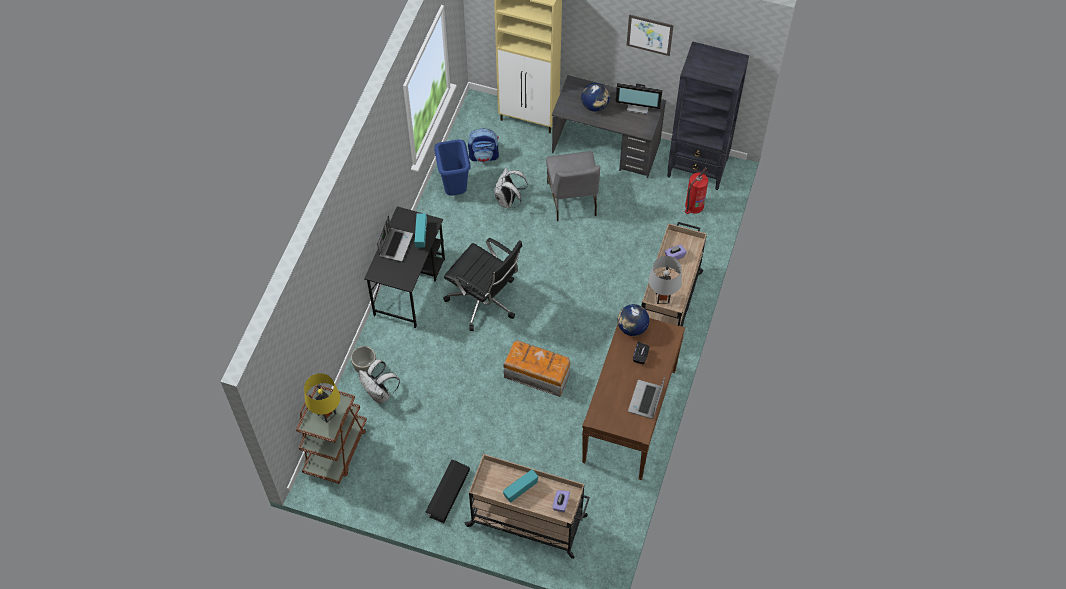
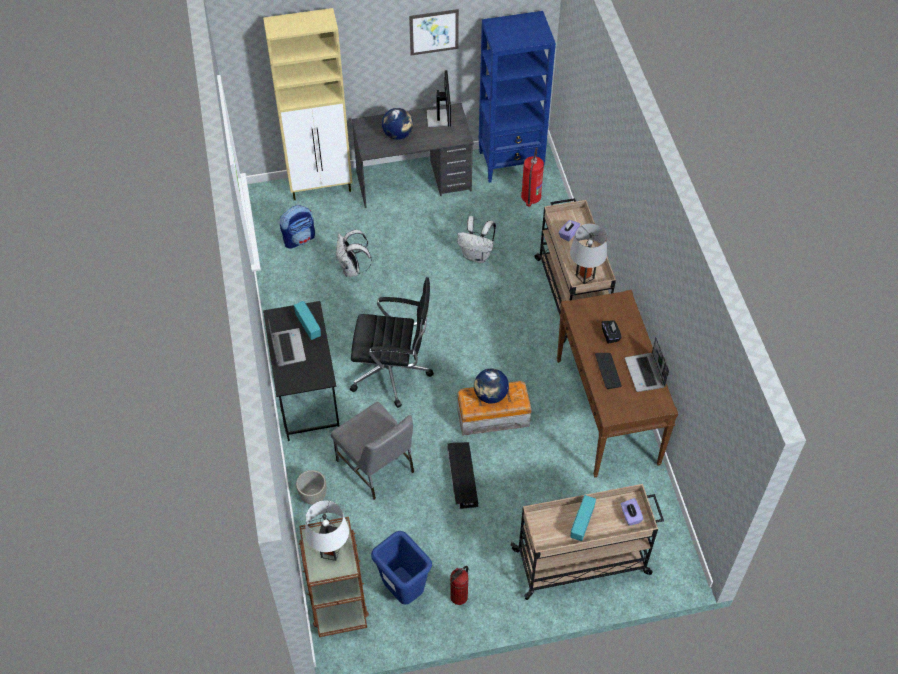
camera: 30 degrees left, 5 degrees down
(327, 414) = (330, 551): yellow table lamp -> white table lamp
(380, 394) = (346, 514): white backpack -> white backpack (477, 255)
(420, 498) = (459, 597): none -> fire extinguisher
(447, 493) = (483, 577): black storage box -> black storage box (462, 477)
(455, 190) = (291, 283): blue trash can -> blue trash can (404, 592)
(572, 200) = (414, 241): grey chair -> grey chair (376, 466)
(618, 383) = (608, 371): none -> keyboard
(632, 328) = (583, 313): globe -> globe (490, 395)
(638, 106) = (439, 118): monitor -> monitor turned 75 degrees counterclockwise
(698, 168) = (511, 163): black bookcase -> blue bookcase

